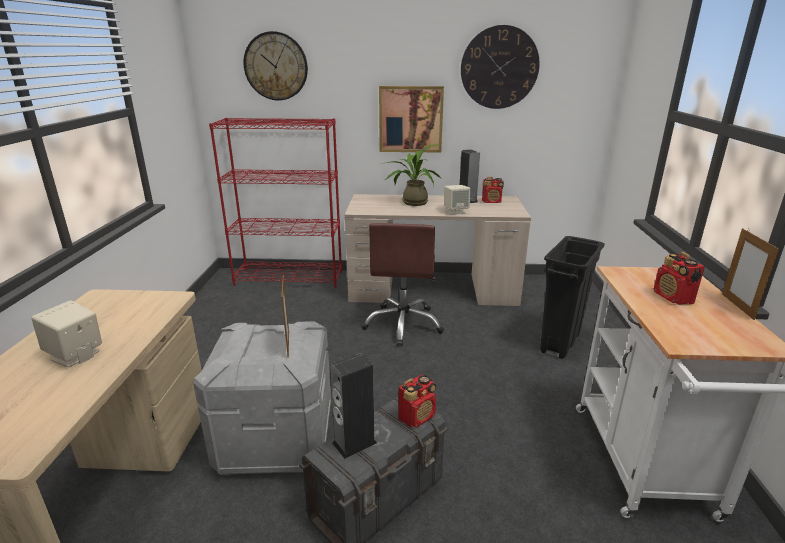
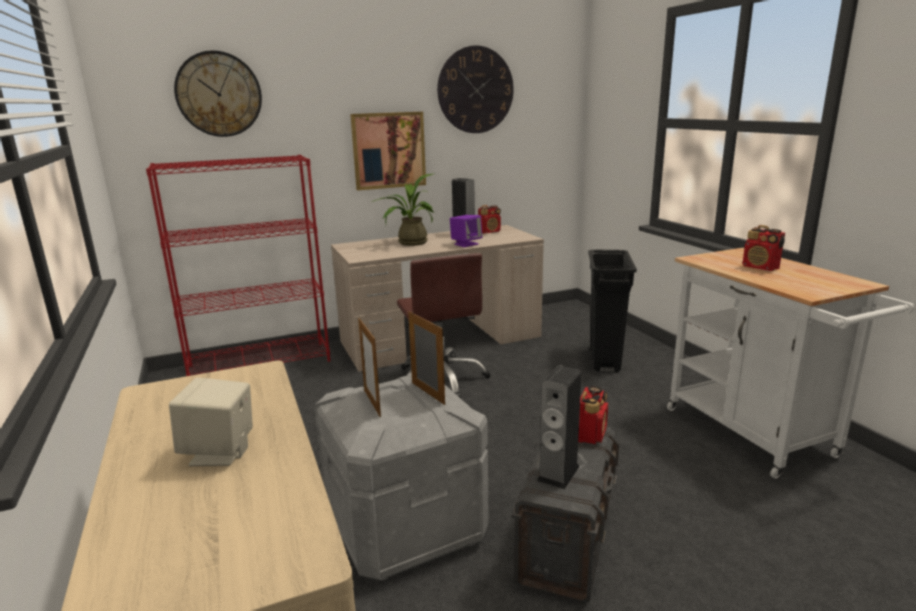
camera: 25 degrees left, 5 degrees down
(455, 211) = (466, 244): beige speaker -> purple speaker
(737, 306) = (807, 265): picture frame -> picture frame (372, 403)

